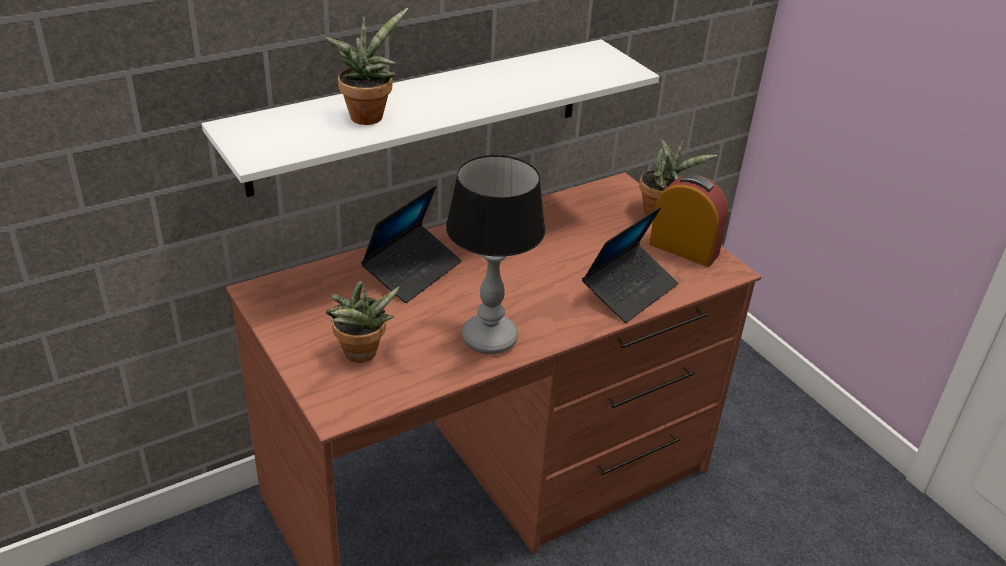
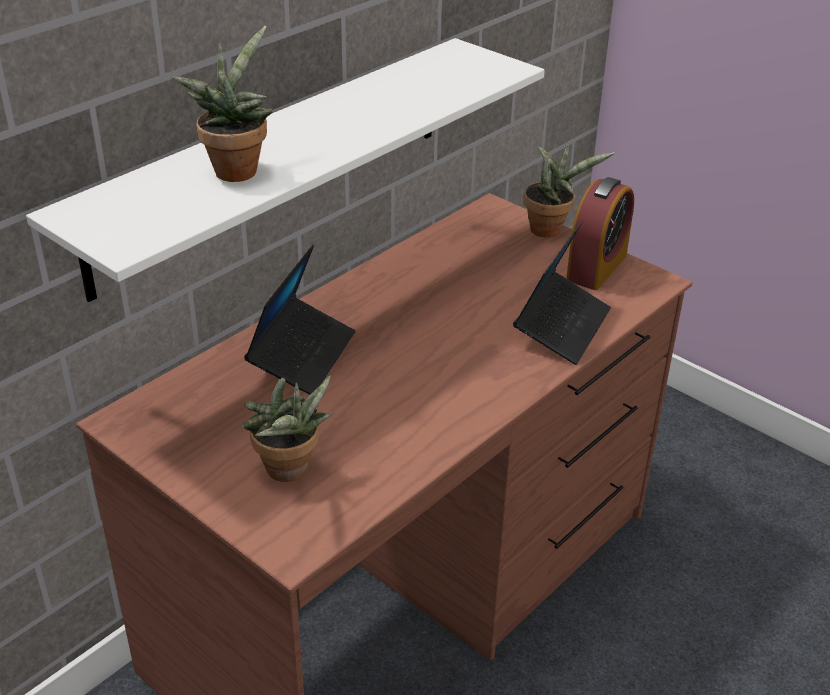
camera: 15 degrees left, 0 degrees up
(489, 339) = (433, 418): table lamp -> none
(684, 249) = (596, 267): alarm clock -> alarm clock turned 105 degrees clockwise

